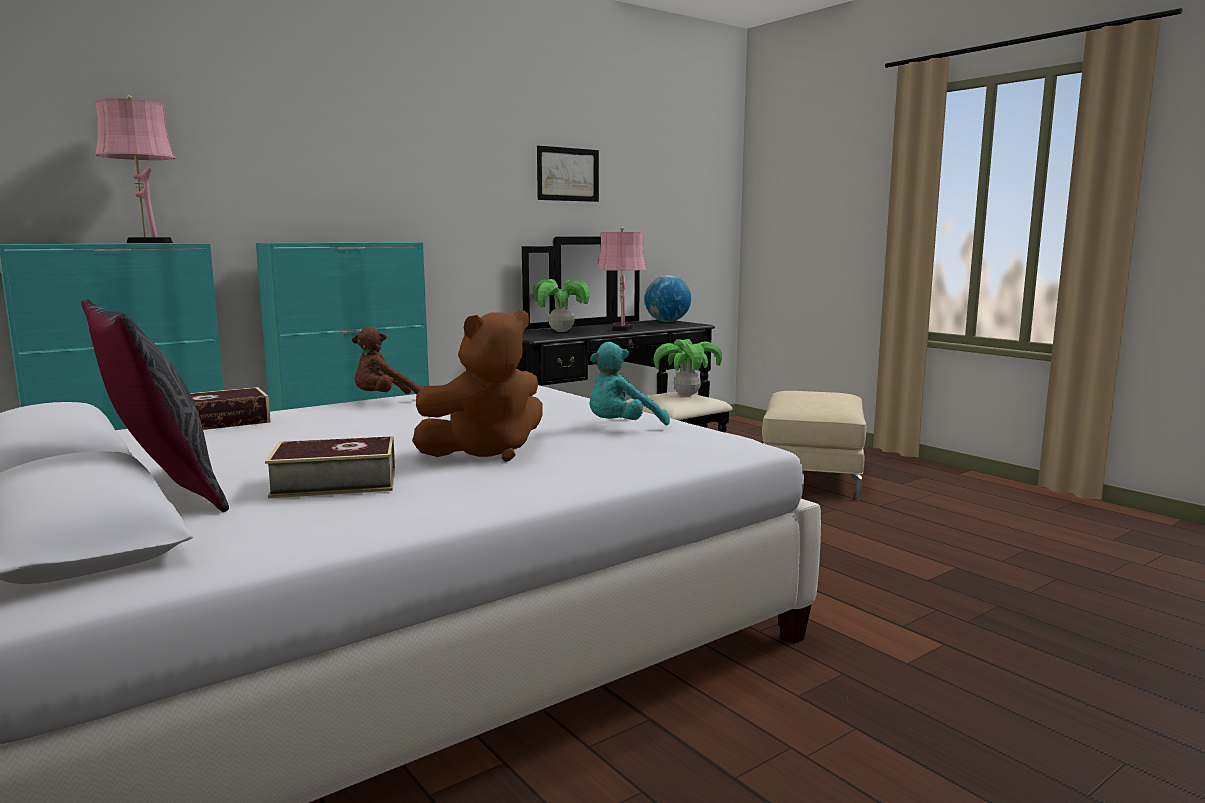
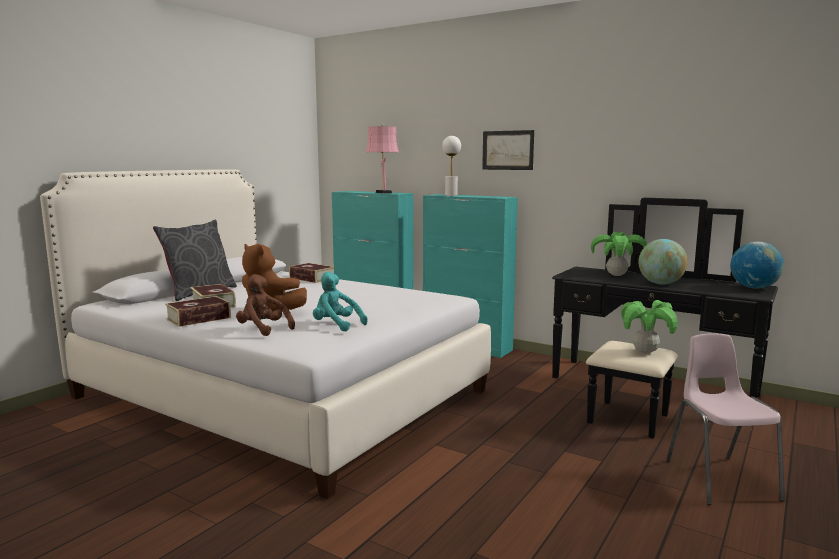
camera: 70 degrees right, 0 degrees up
(317, 242) = (451, 195): none -> white table lamp
(386, 400) = (379, 287): brown plush toy -> brown plush toy (263, 329)
(459, 493) = (198, 318): none -> book
(568, 174) = (666, 145): picture -> picture (507, 150)
(621, 329) = (661, 284): pink table lamp -> globe
(811, 476) = (720, 479): beige ottoman -> pink chair

